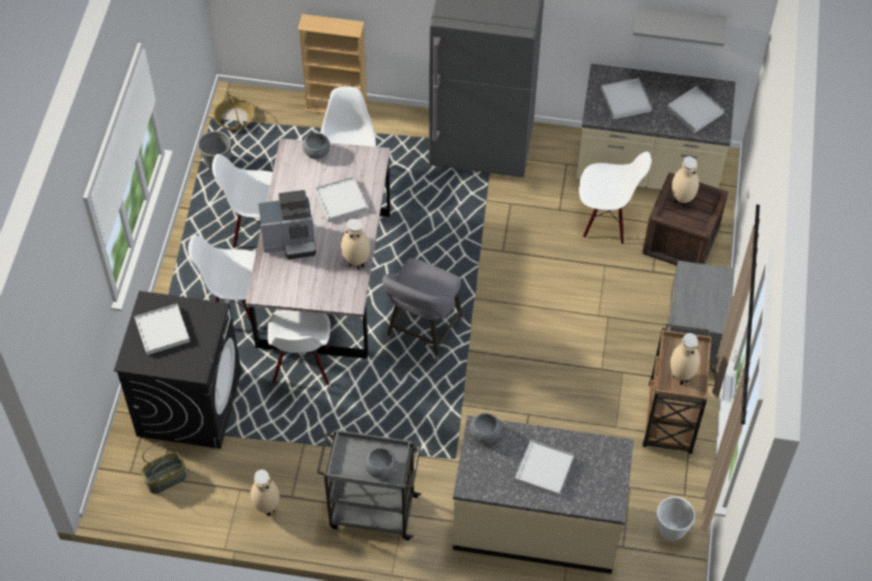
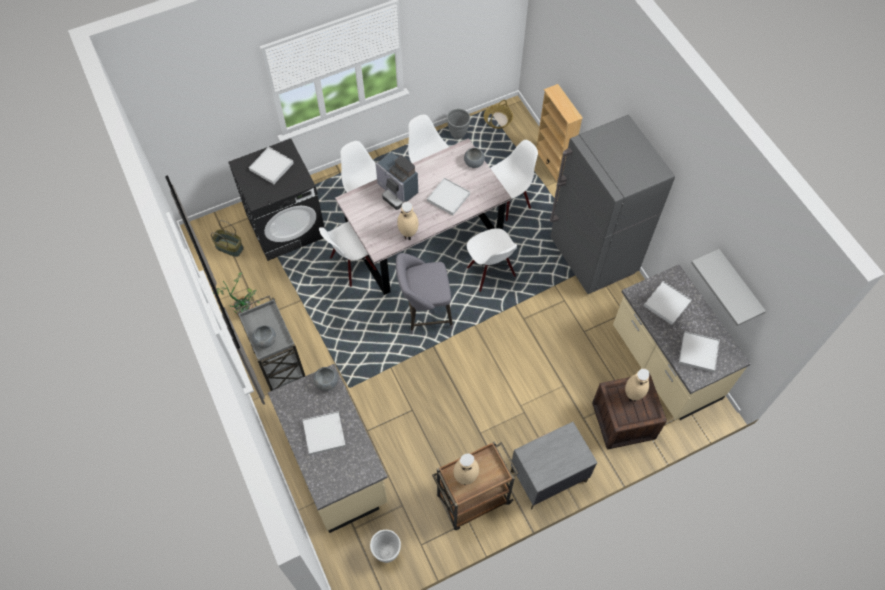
camera: 55 degrees right, 5 degrees up
(266, 508) = (244, 309): beige vase -> potted plant
(606, 220) = (599, 364): white chair -> white chair (490, 272)

